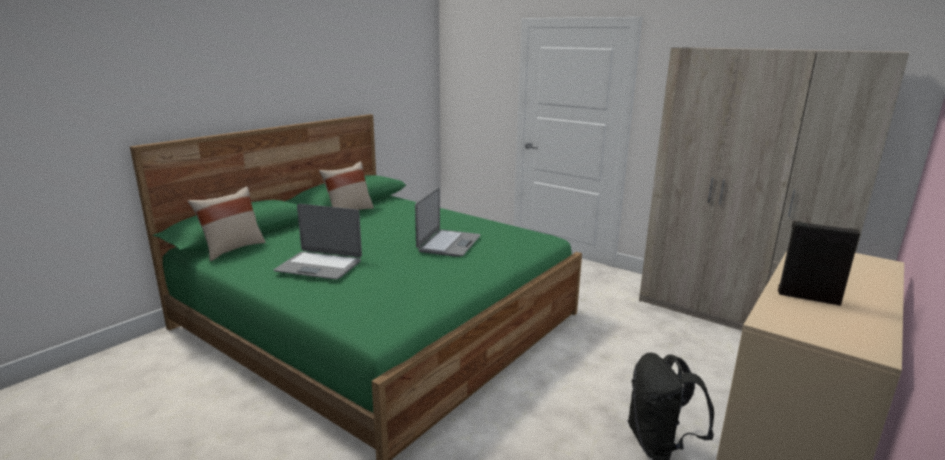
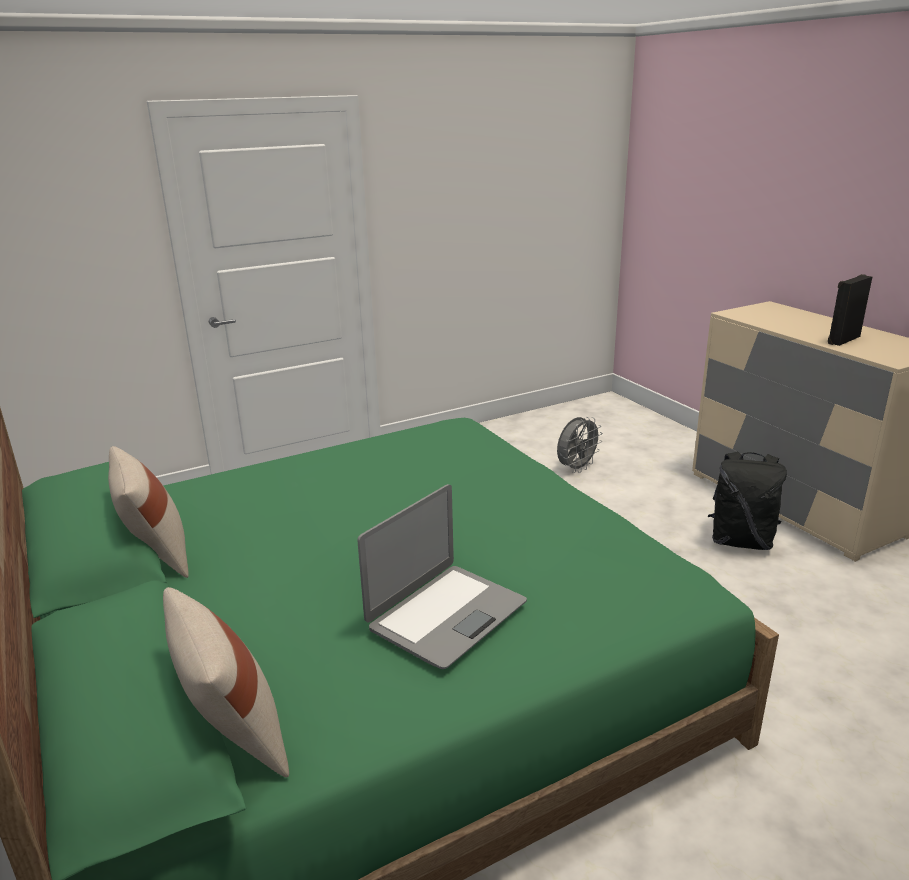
camera: 65 degrees left, 5 degrees up
(448, 244) = (428, 488): laptop -> none
(683, 342) = (576, 468): none -> grey fan
(733, 314) = (541, 427): beige wardrobe -> none

